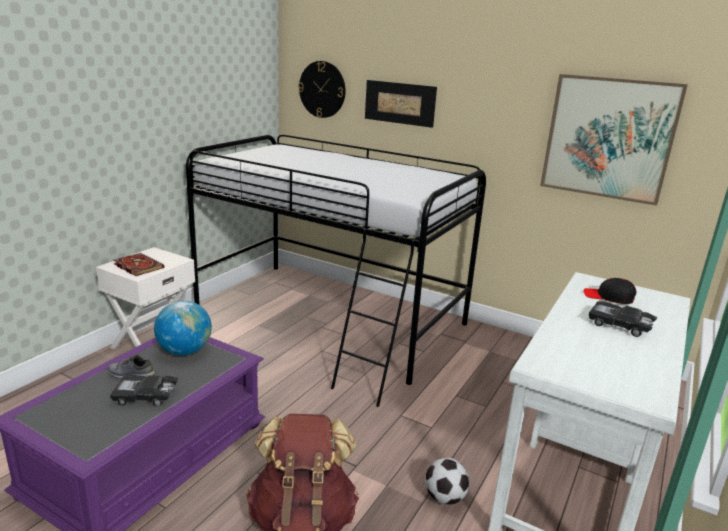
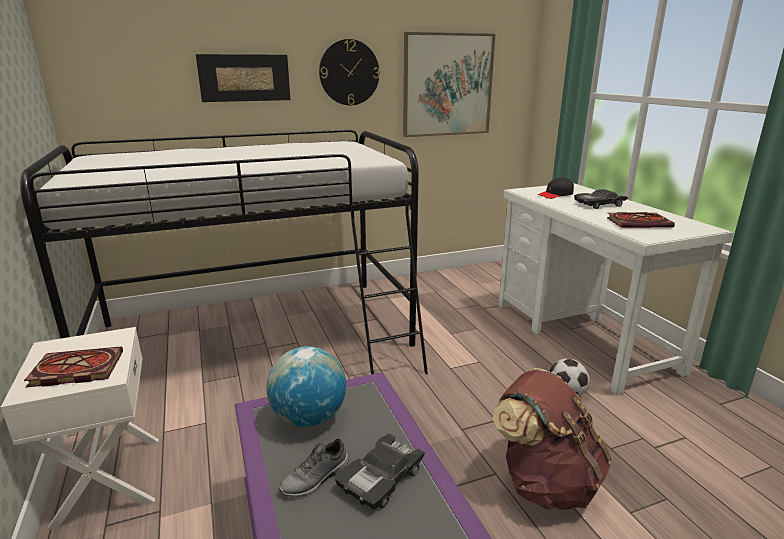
camera: 50 degrees left, 0 degrees up
(322, 89) = (126, 73): wall clock -> wall clock (349, 72)
(590, 356) = (639, 223): none -> book

